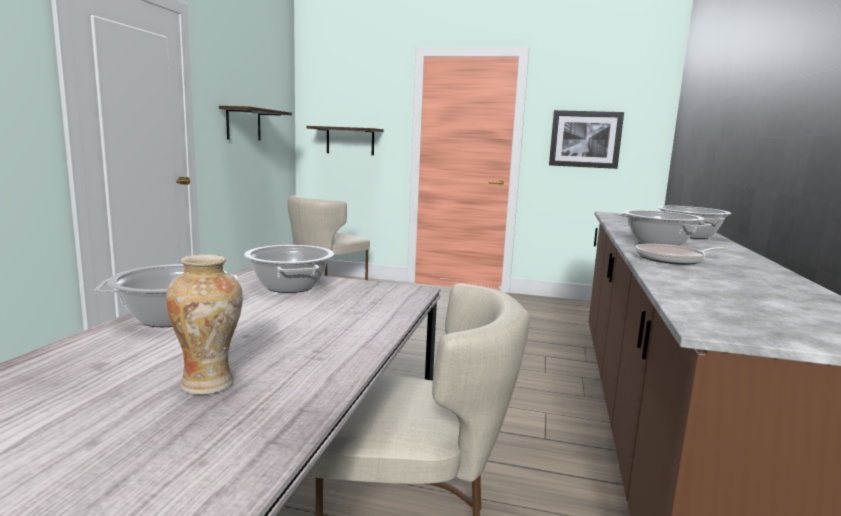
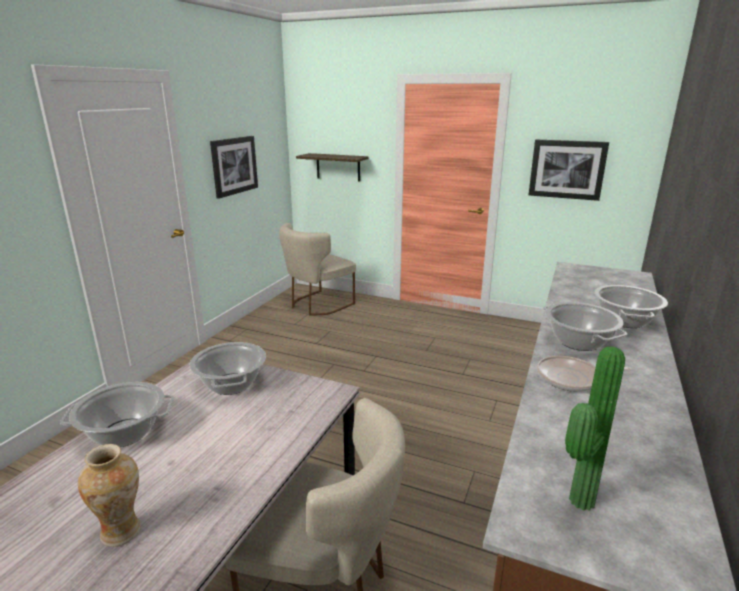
camera: 10 degrees right, 10 degrees up
(243, 124) = (234, 166): shelf -> picture
(749, 314) = (576, 499): none -> potted plant

